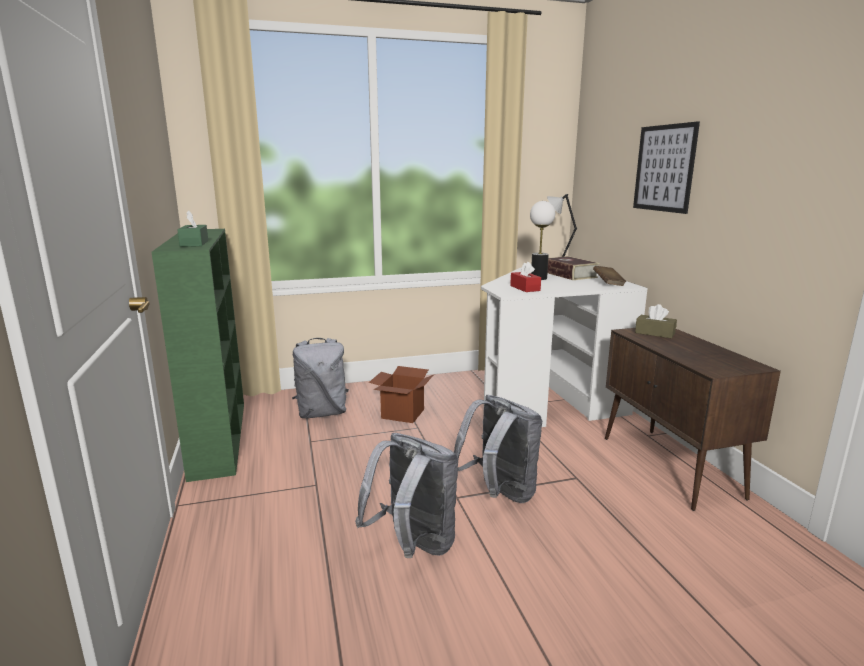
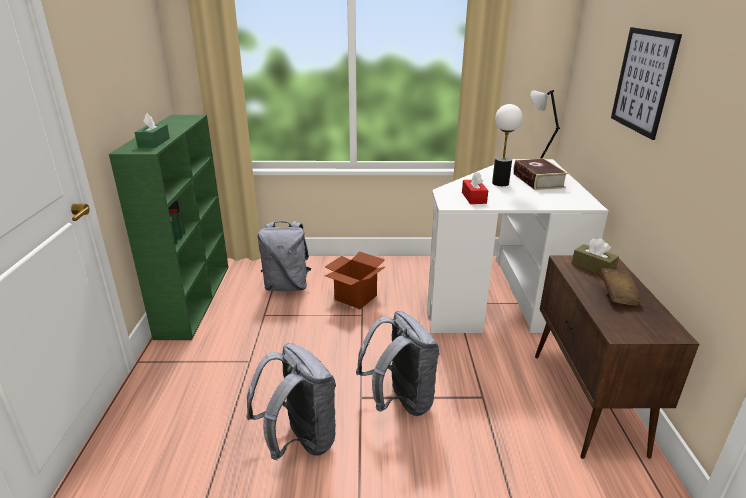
camera: 15 degrees right, 10 degrees up
(608, 283) = (569, 199): brown book -> brown book (617, 296)

